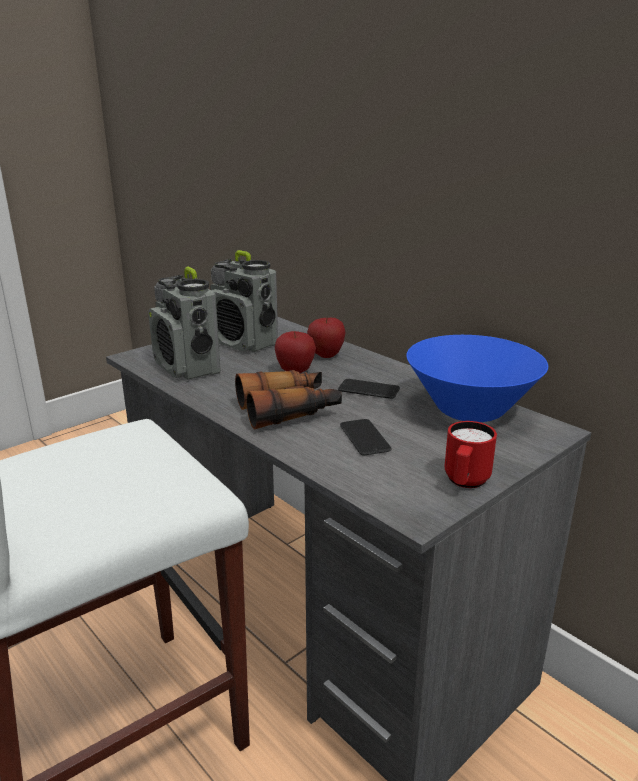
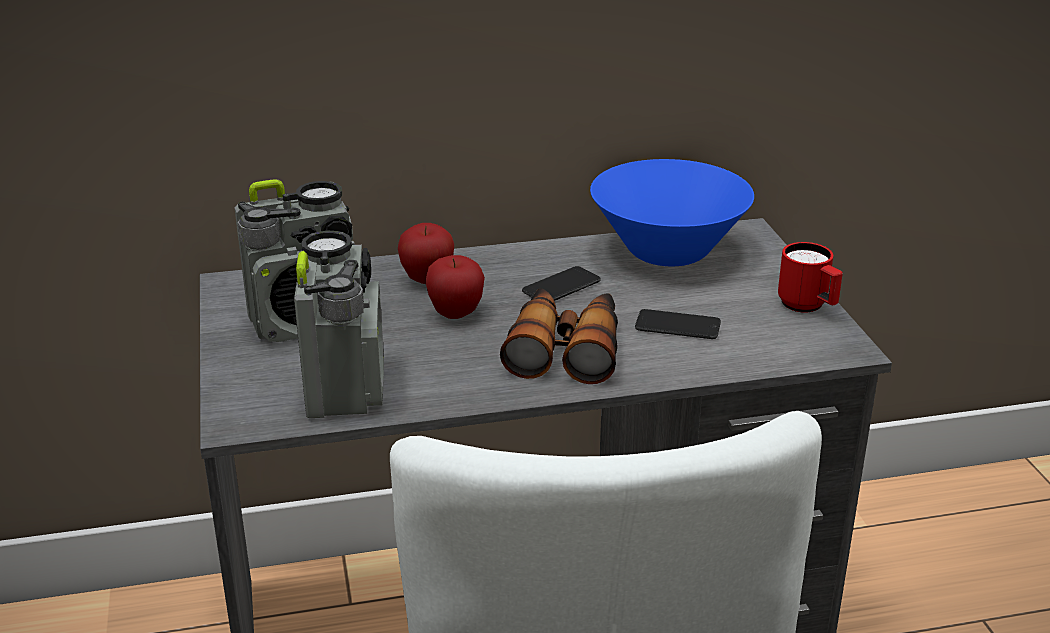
camera: 60 degrees left, 5 degrees up
(187, 368) = (346, 387): radio -> radio turned 90 degrees counterclockwise

